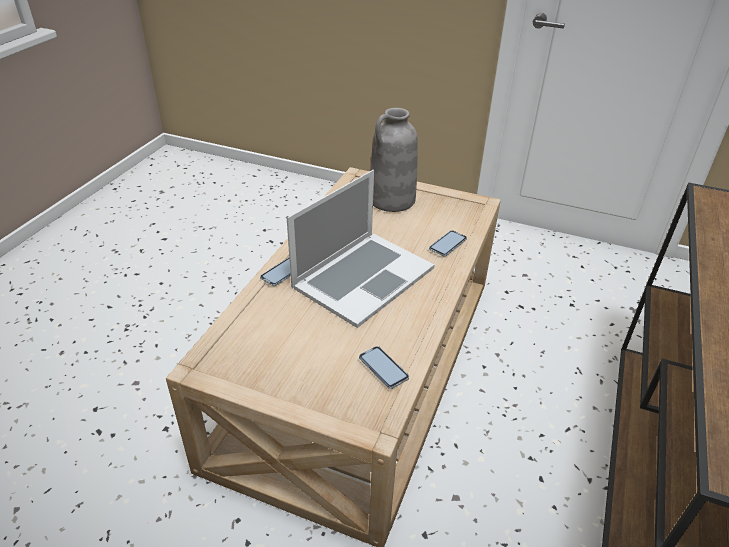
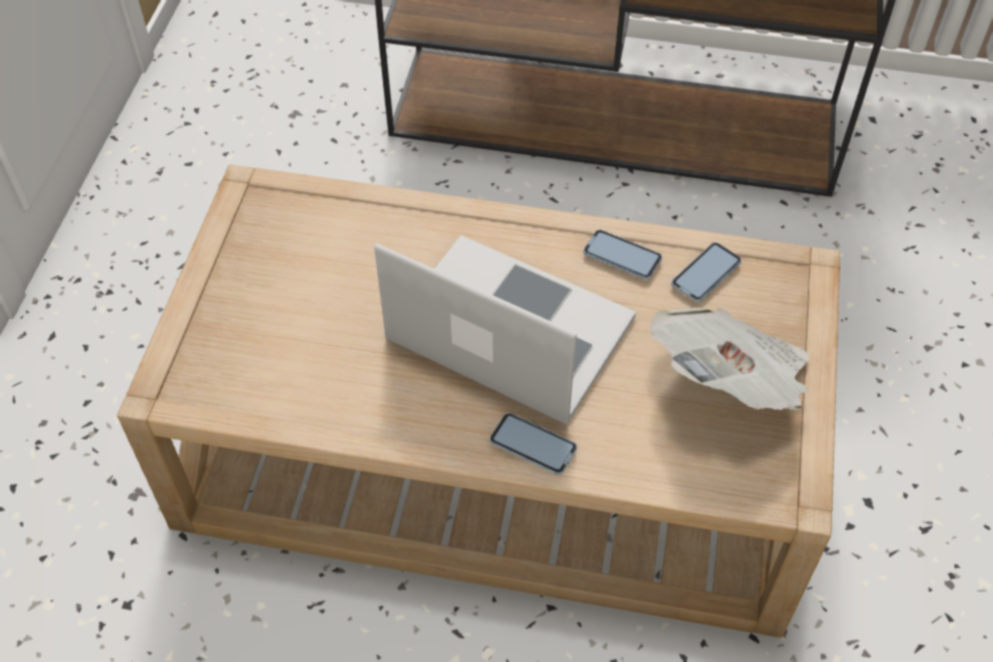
camera: 100 degrees left, 15 degrees up
(291, 359) = (731, 381): none -> newspaper
(391, 200) = (257, 319): grey vase -> none
(448, 244) = (392, 225): phone -> phone (622, 256)

